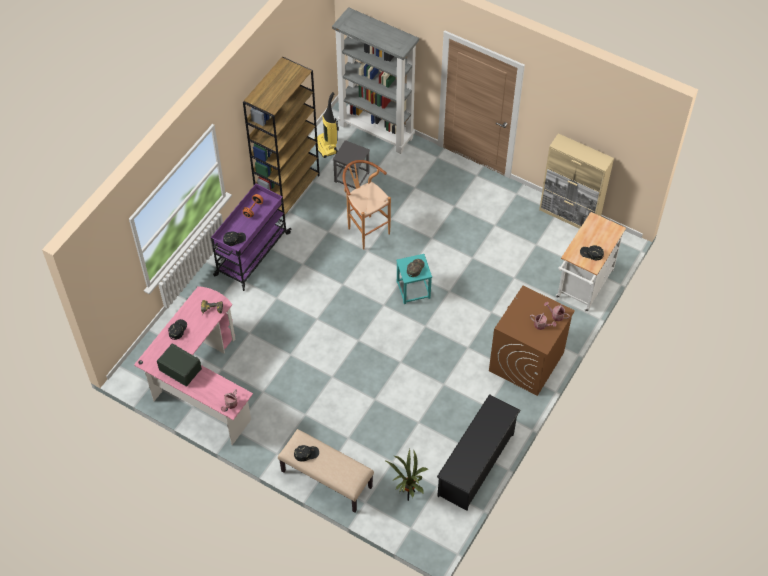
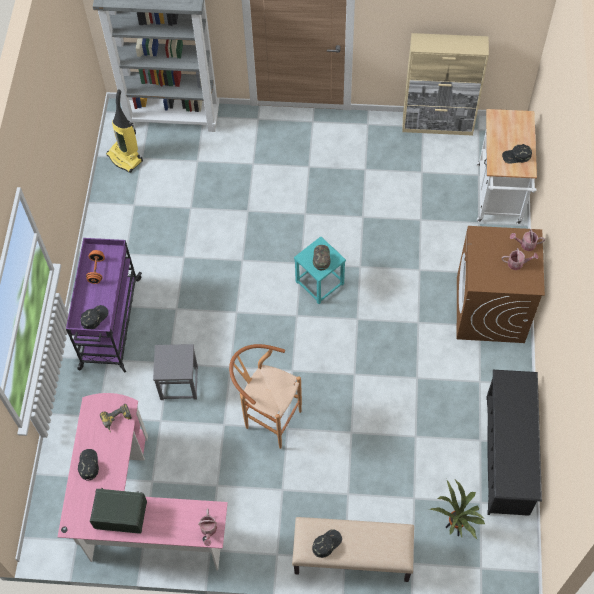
camera: 25 degrees left, 5 degrees up
(288, 190) = (109, 228): brown bookcase -> none
(352, 177) = (175, 181): grey stool -> grey stool (179, 383)
(365, 229) = (225, 235): brown stool -> brown stool (268, 418)

